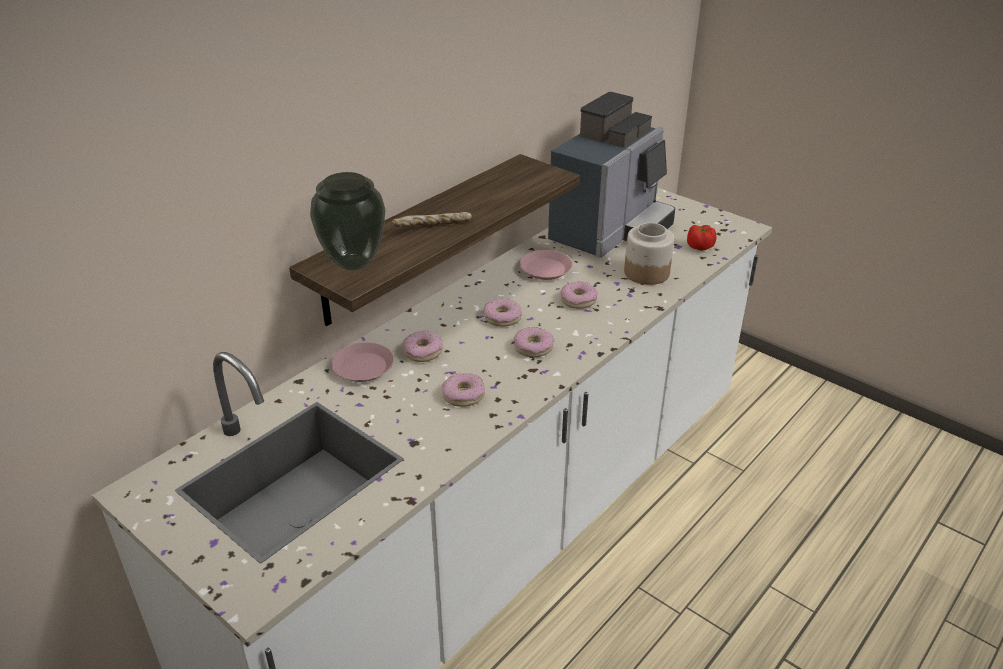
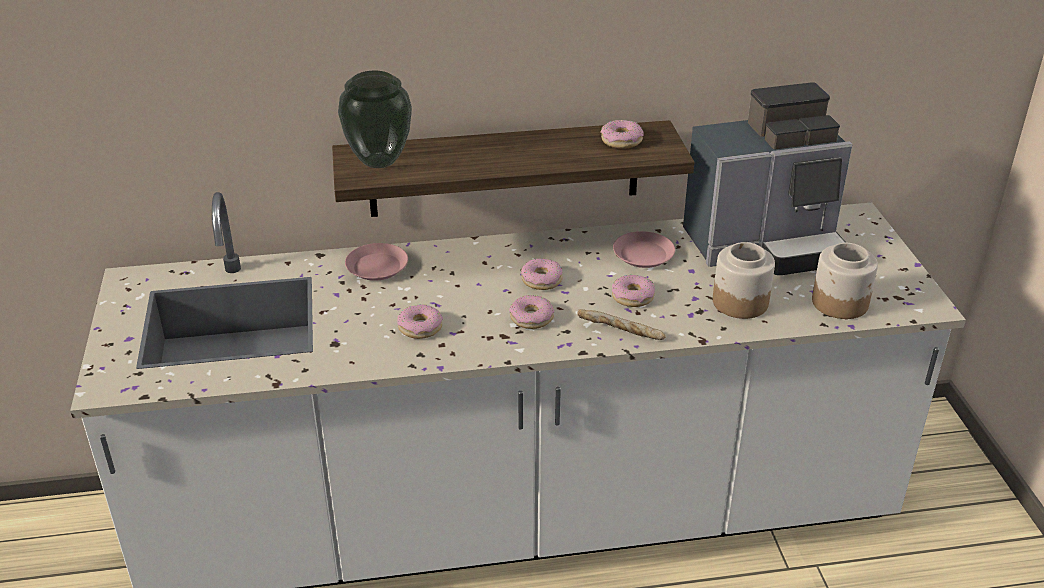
camera: 40 degrees right, 0 degrees up
(423, 352) = (437, 277): donut -> donut (621, 140)
(433, 227) = (483, 158): bread -> bread (620, 332)
(700, 247) = (840, 303): tomato -> jar

